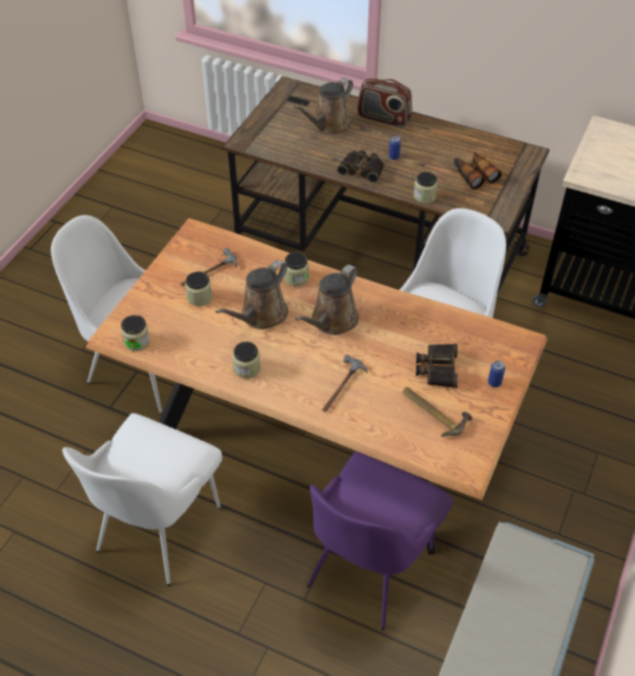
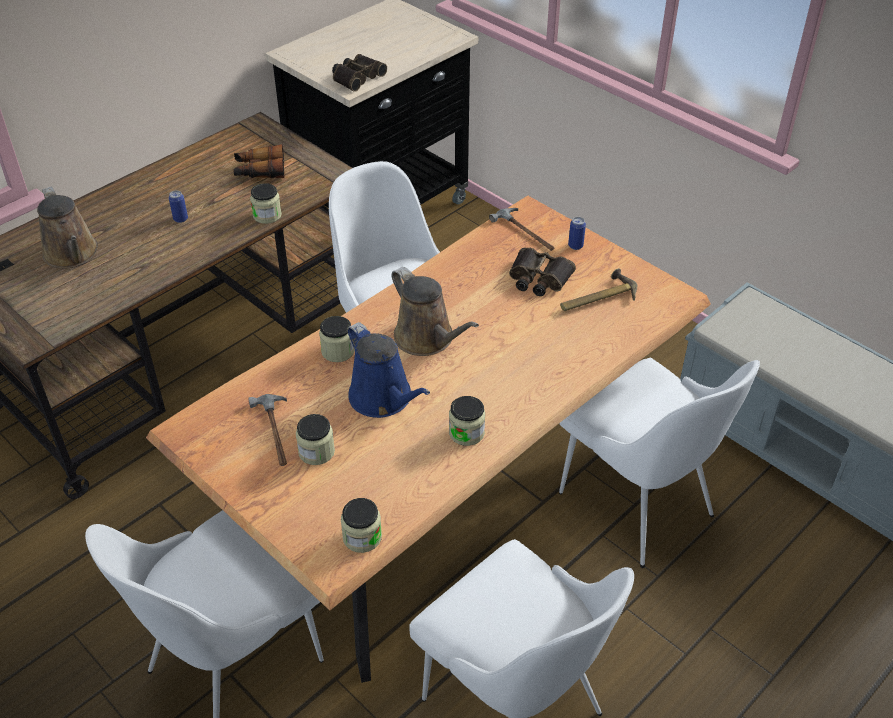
camera: 70 degrees left, 5 degrees down
(261, 315) = (384, 399): brown watering can -> blue watering can
(341, 387) = (533, 358): hammer -> hammer (526, 232)
(362, 169) = (181, 249): binoculars -> binoculars (356, 77)
(370, 569) = (637, 504): purple chair -> white chair
(384, 118) = (102, 207): radio -> none

